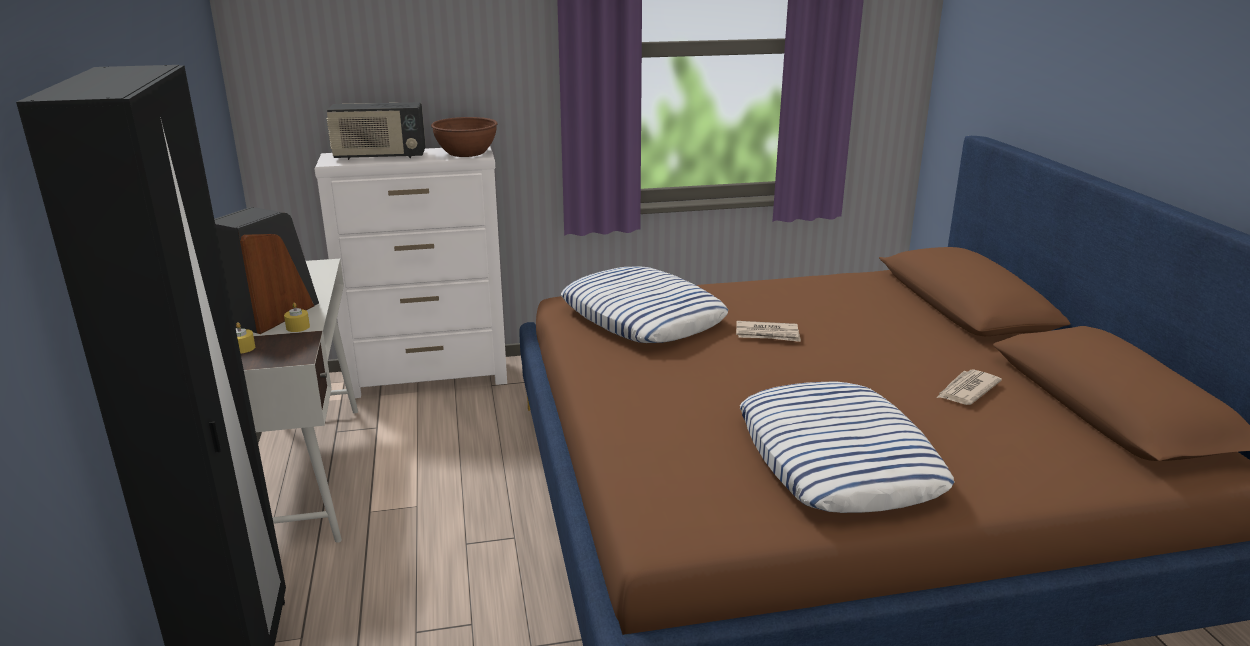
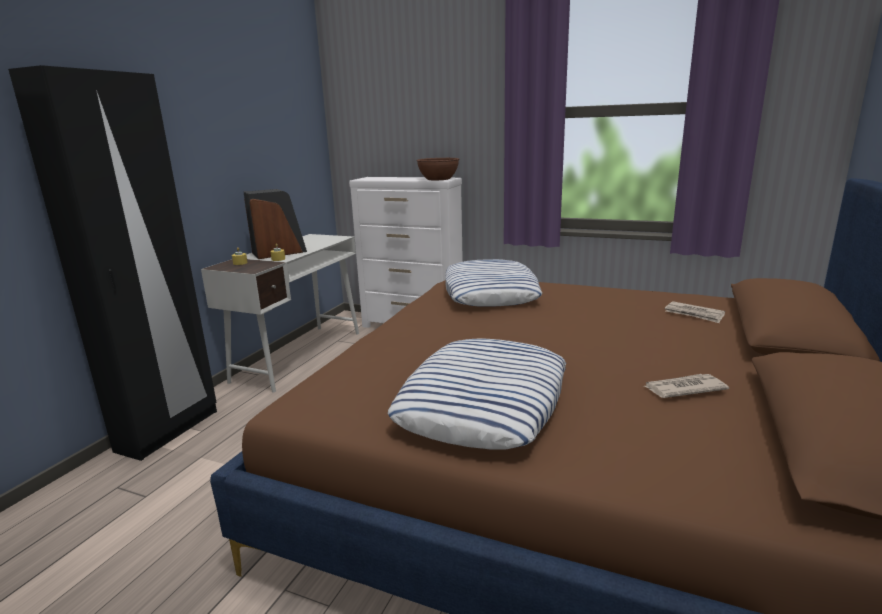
camera: 35 degrees right, 5 degrees down
(379, 156) = (390, 178): radio -> none
(767, 334) = (559, 316): newspaper -> newspaper (694, 314)

